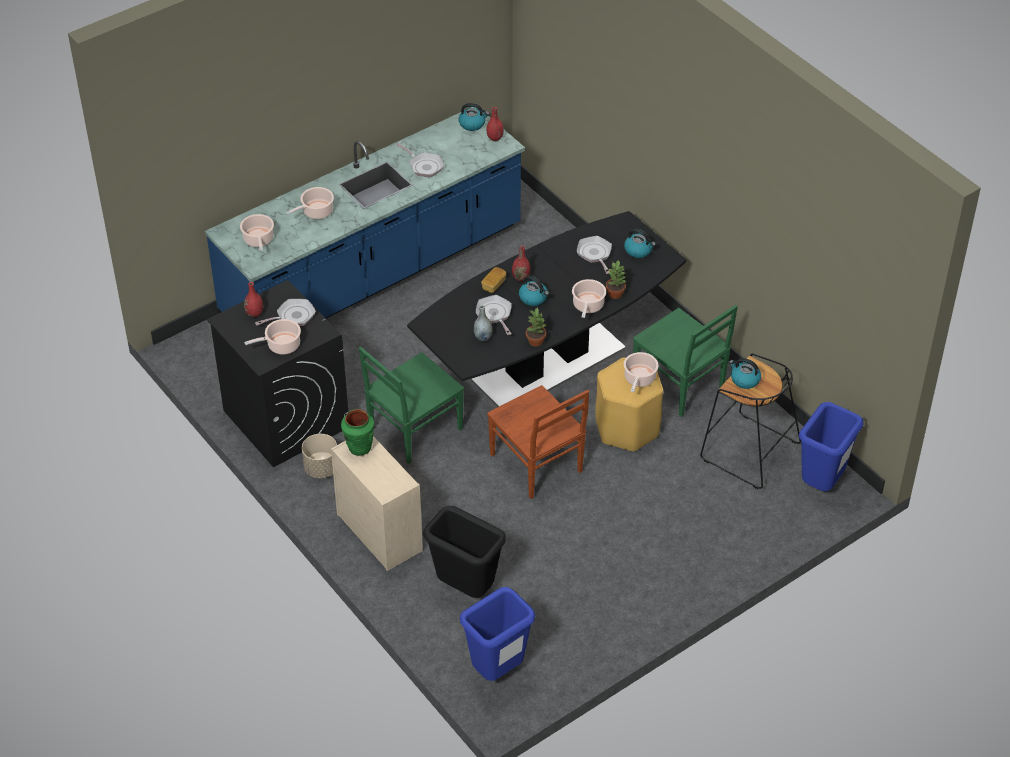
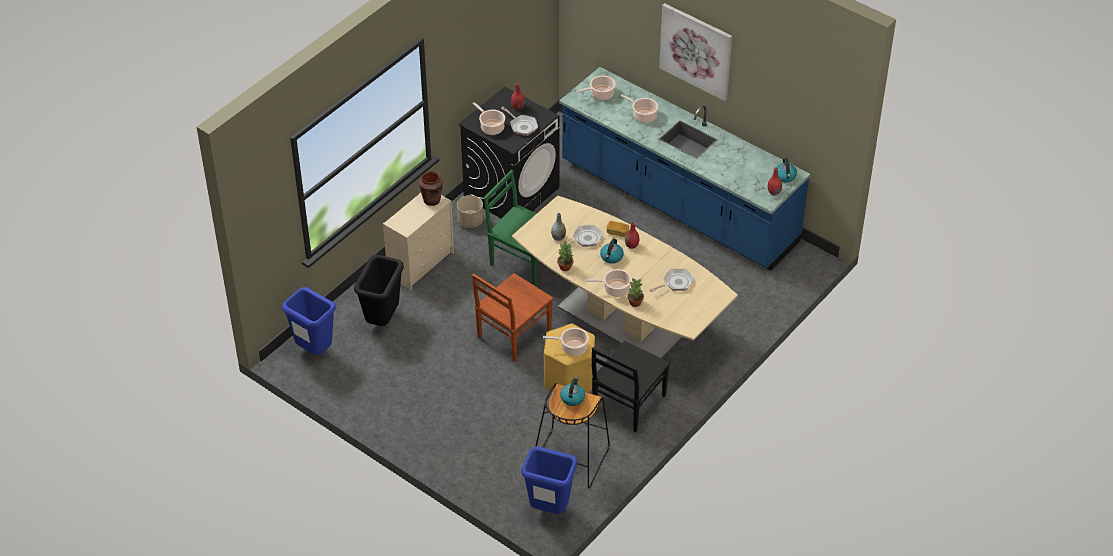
camera: 75 degrees right, 0 degrees up
(322, 92) = (696, 51): none -> picture
(359, 447) = (432, 200): green vase -> brown vase
(424, 166) = (721, 160): frying pan -> none
(547, 363) = (620, 320): black dining table -> beige dining table
(638, 250) = (691, 308): kettle -> none
(679, 385) = (628, 404): green chair -> black chair

